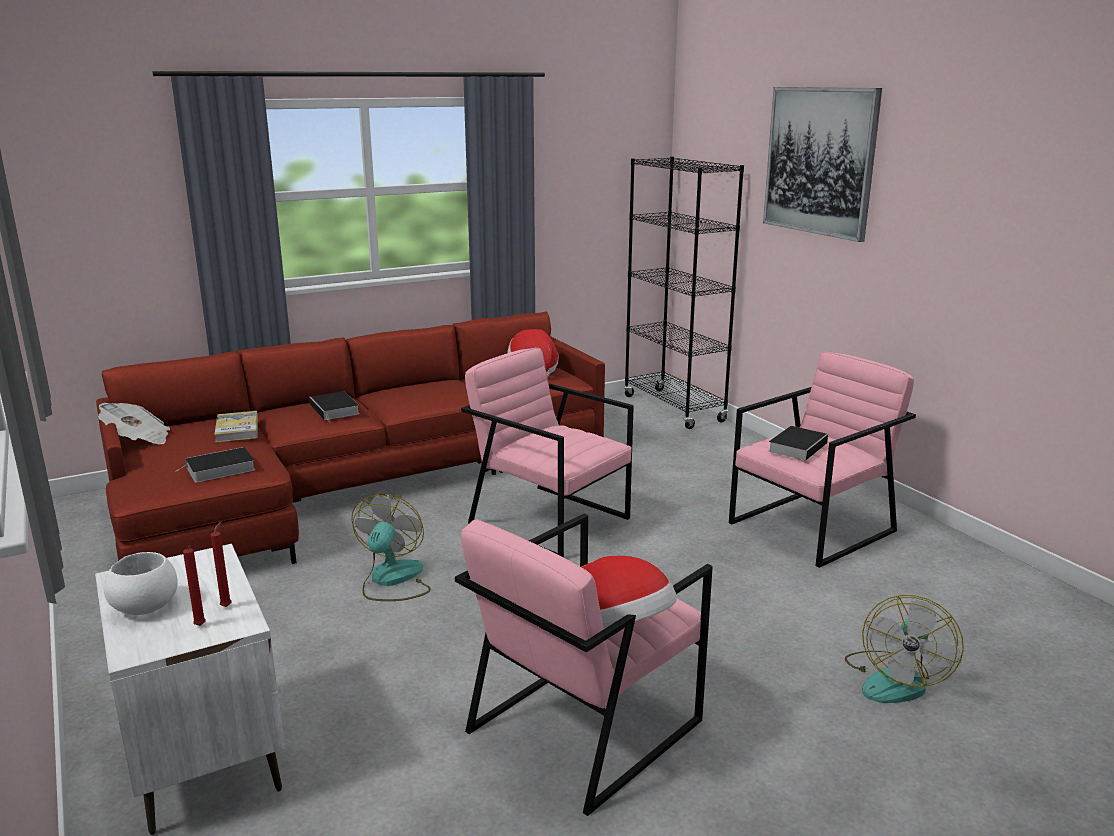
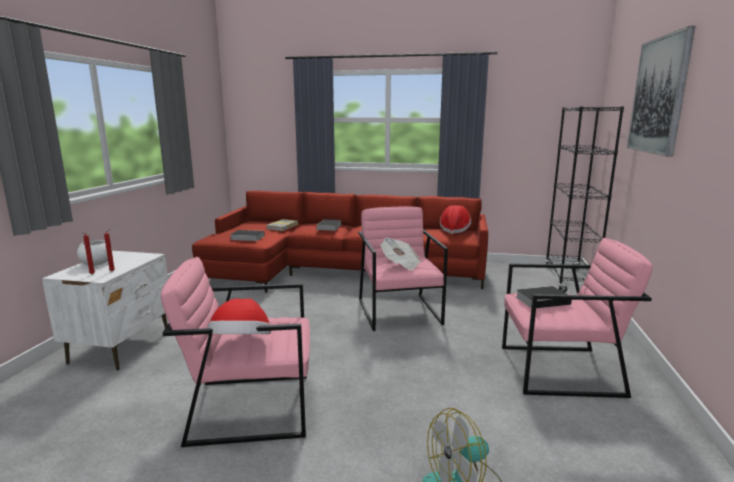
camera: 40 degrees right, 5 degrees down
(138, 439) = (245, 222): newspaper -> newspaper (400, 264)
(392, 580) = (287, 311): fan -> none

